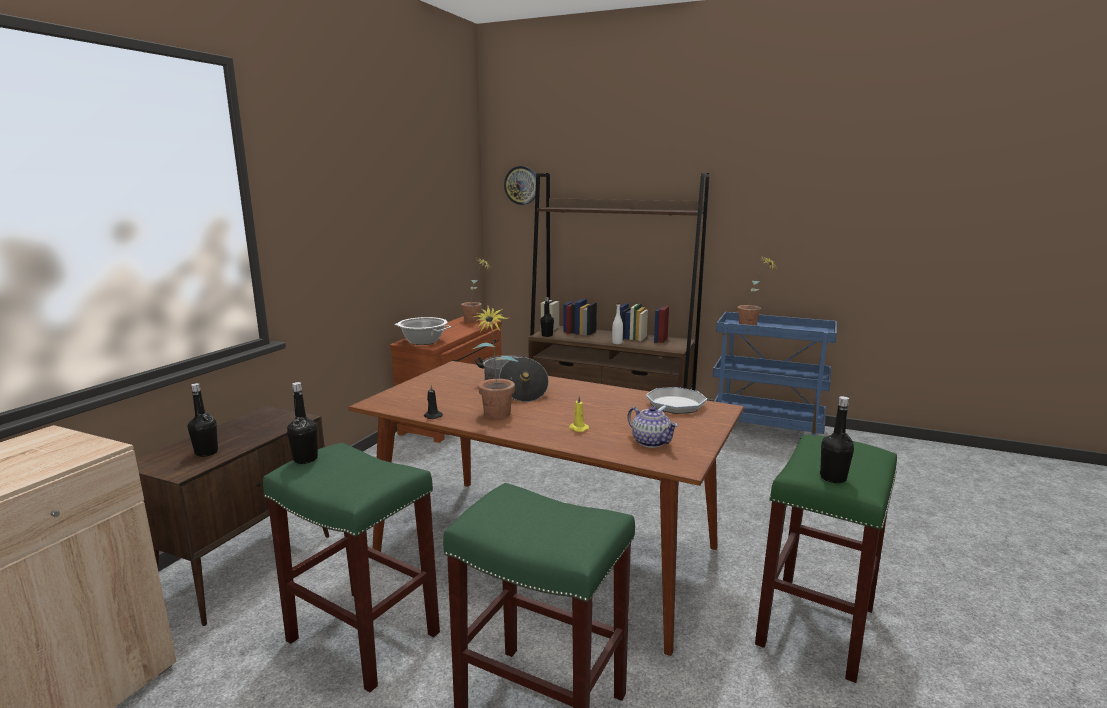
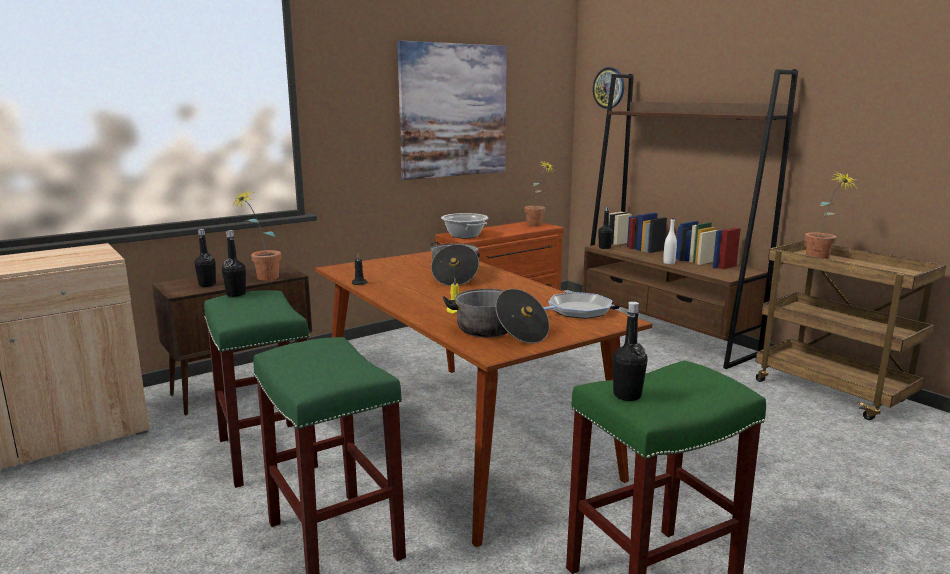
camera: 30 degrees right, 0 degrees up
(395, 212) = (453, 111): none -> picture
(495, 417) = (404, 291): potted plant -> potted plant (262, 279)
(651, 442) = (498, 332): teapot -> cooking pot
(766, 429) = (833, 392): blue cart -> brown cart

